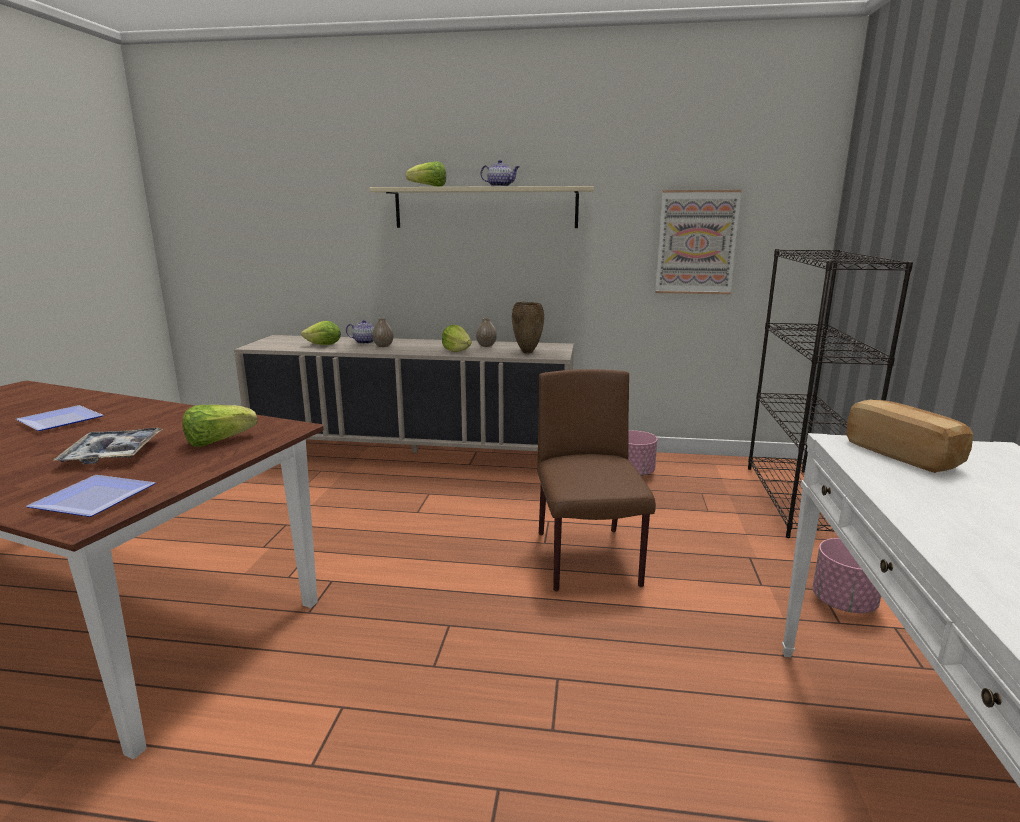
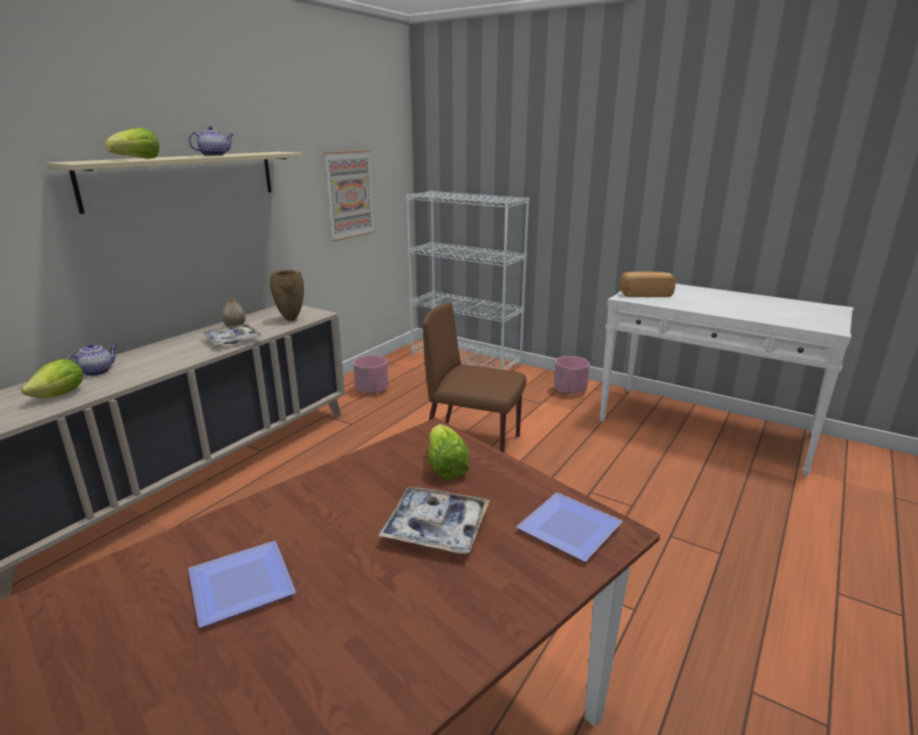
camera: 65 degrees left, 5 degrees up
(383, 346) = (139, 366): vase -> none
(457, 351) = (232, 340): lettuce -> tray
(797, 501) = (466, 360): black bookcase -> white bookcase

